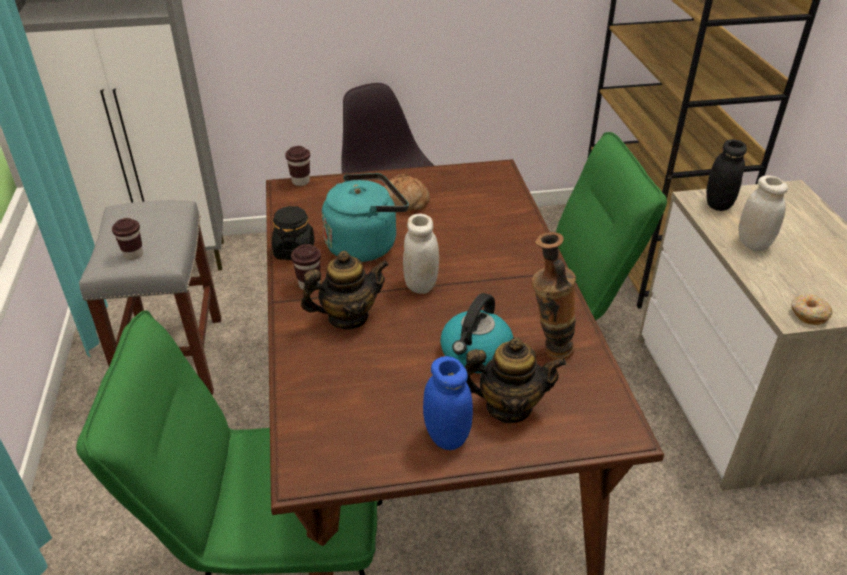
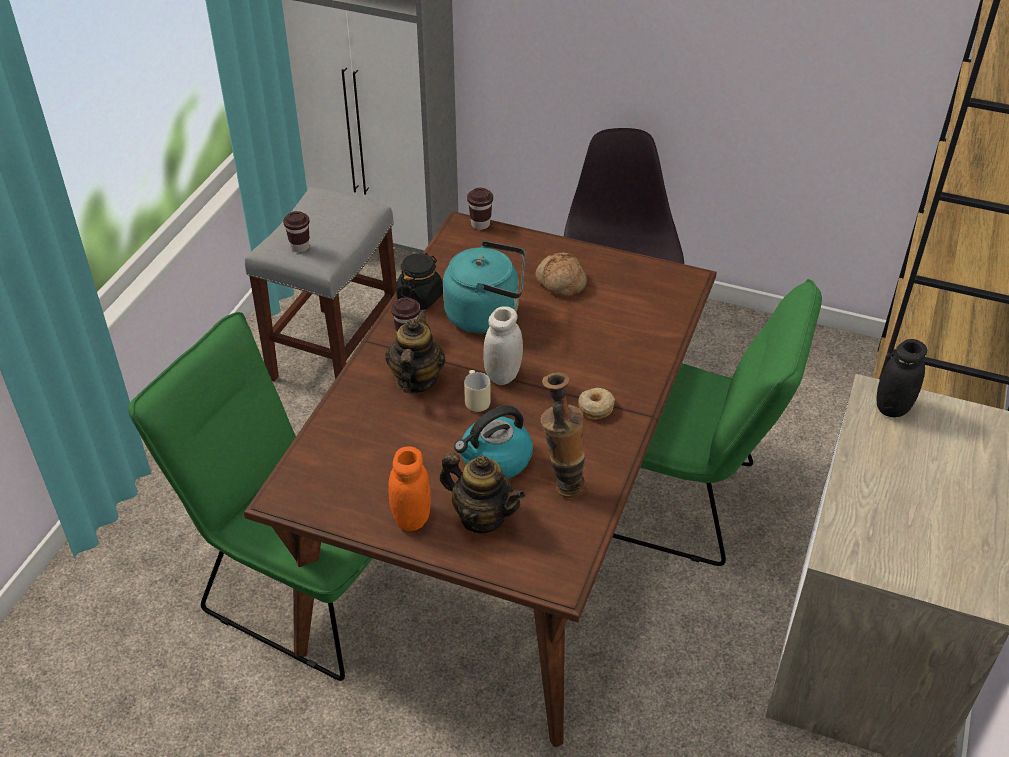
camera: 30 degrees right, 5 degrees up
(347, 317) = (415, 380): teapot -> teapot turned 90 degrees counterclockwise
(414, 313) = (474, 400): none -> beige mug
(446, 436) = (411, 518): blue jar -> orange jar
(753, 243) = (882, 465): white jar -> none
(808, 314) = (857, 560): donut -> donut (595, 408)

